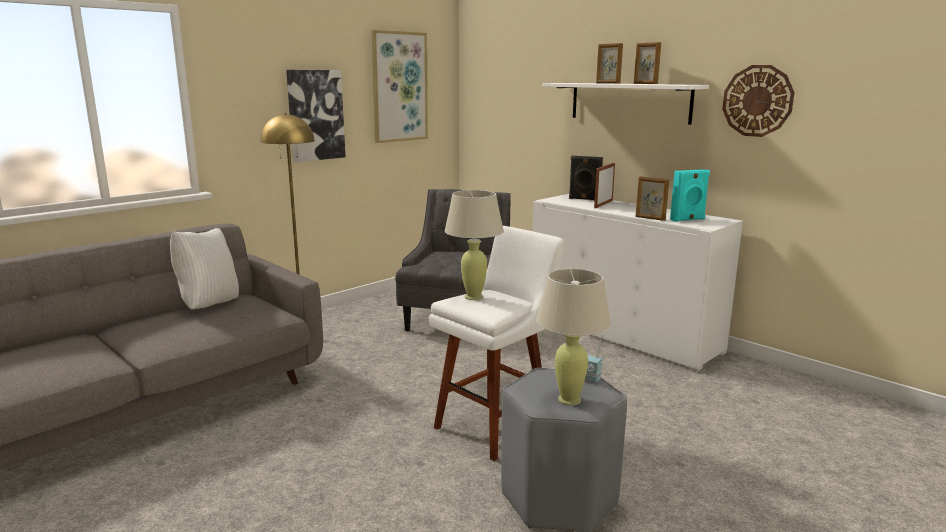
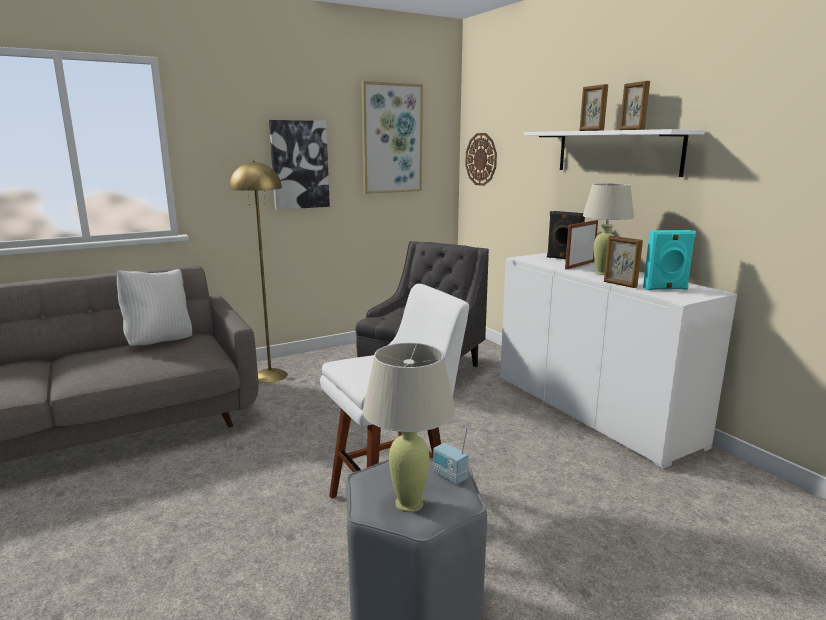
camera: 15 degrees right, 0 degrees up
(473, 297) = (367, 361): beige table lamp -> beige table lamp (602, 273)
(757, 101) = (762, 147): wall clock -> wall clock (481, 159)

